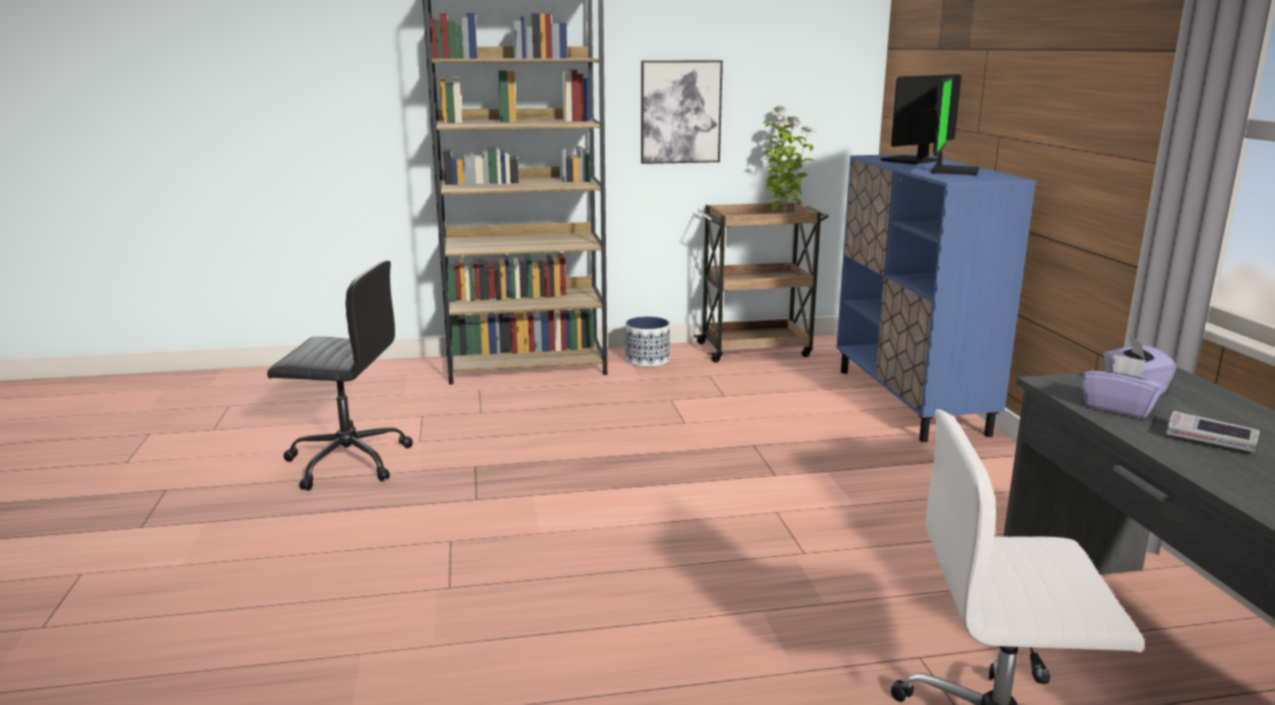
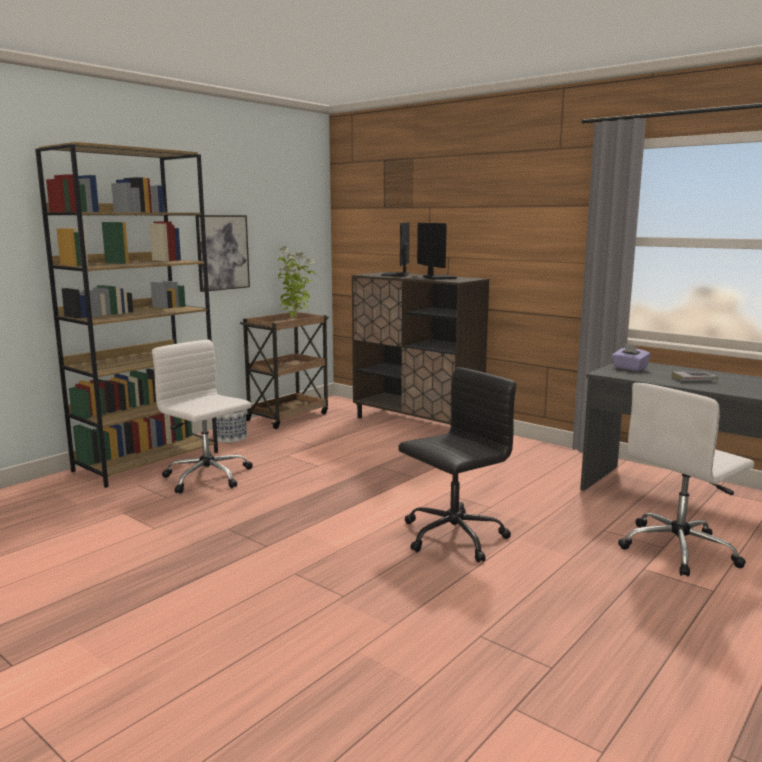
camera: 40 degrees left, 5 degrees down
(346, 461) = (118, 558): black office chair -> black office chair (452, 537)
(550, 402) = (208, 477): none -> white office chair
(910, 401) = (417, 424): blue cabinet -> brown cabinet
(1118, 408) = (645, 376): purple tissue box -> none

